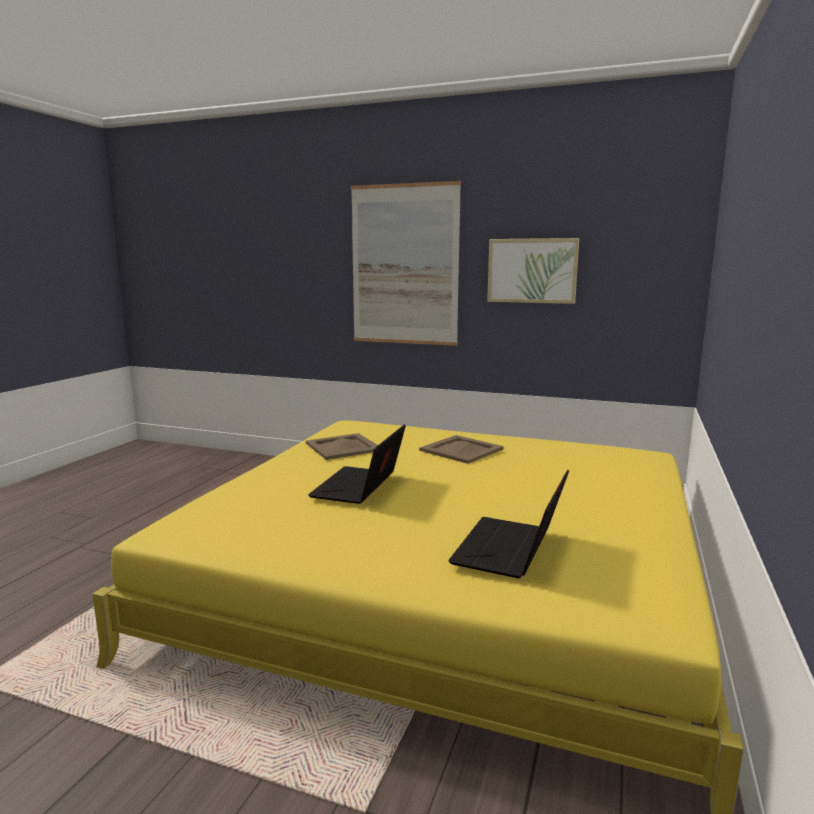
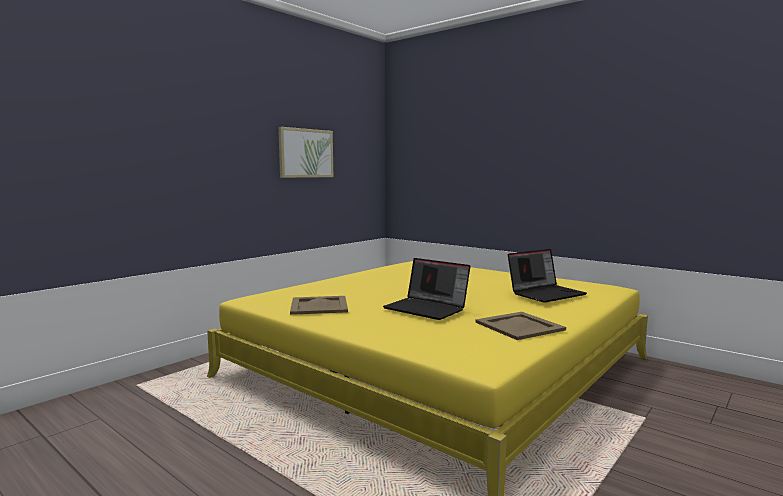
camera: 70 degrees left, 5 degrees down
(404, 265) = (210, 145): picture -> none
(460, 449) = (372, 283): beige tray -> beige tray (519, 326)
(510, 550) = (546, 293): laptop -> laptop turned 75 degrees counterclockwise

